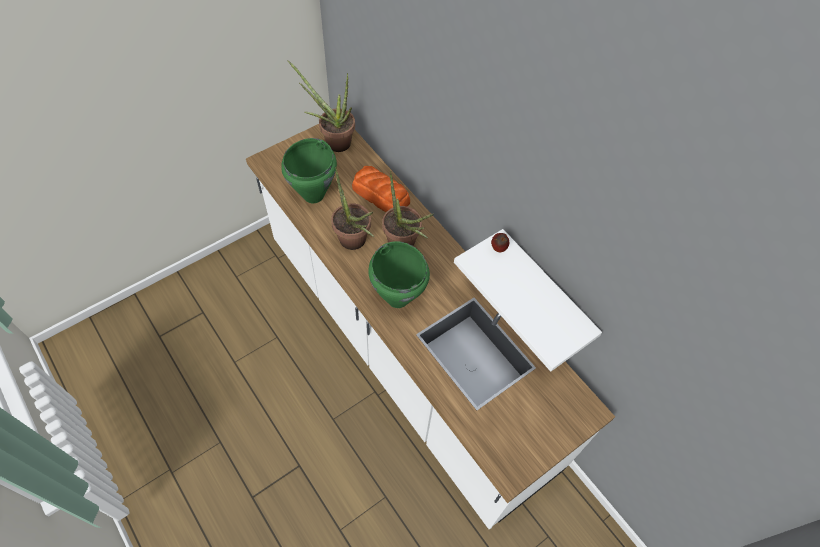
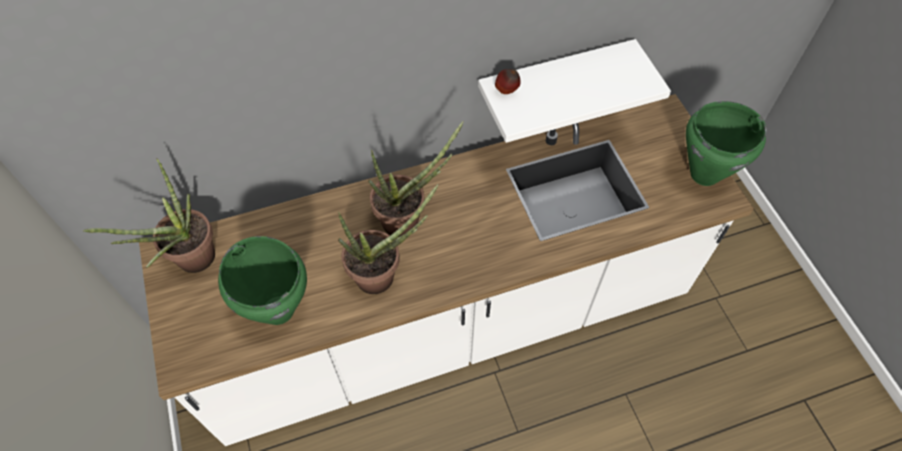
camera: 70 degrees left, 0 degrees up
(381, 195) = (316, 226): bread -> none
(398, 297) = (483, 246): green cooking pot -> green cooking pot (703, 174)

